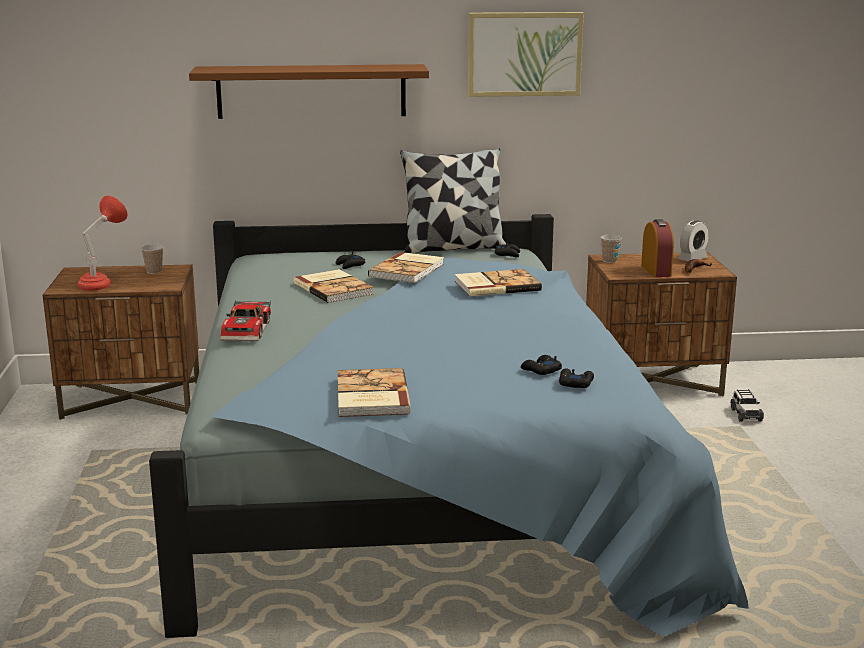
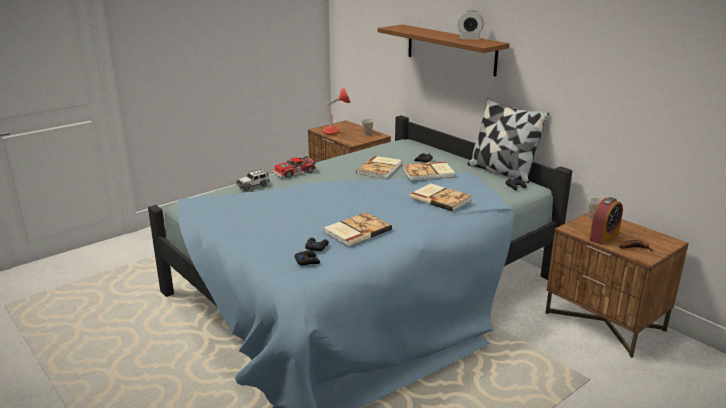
camera: 55 degrees right, 5 degrees up
(370, 396) = (231, 220): book -> book (356, 231)
(524, 54) = (571, 47): picture -> none
(692, 259) = (658, 242): alarm clock -> alarm clock (469, 39)
(745, 414) = (615, 376): toy car -> toy car (253, 186)

